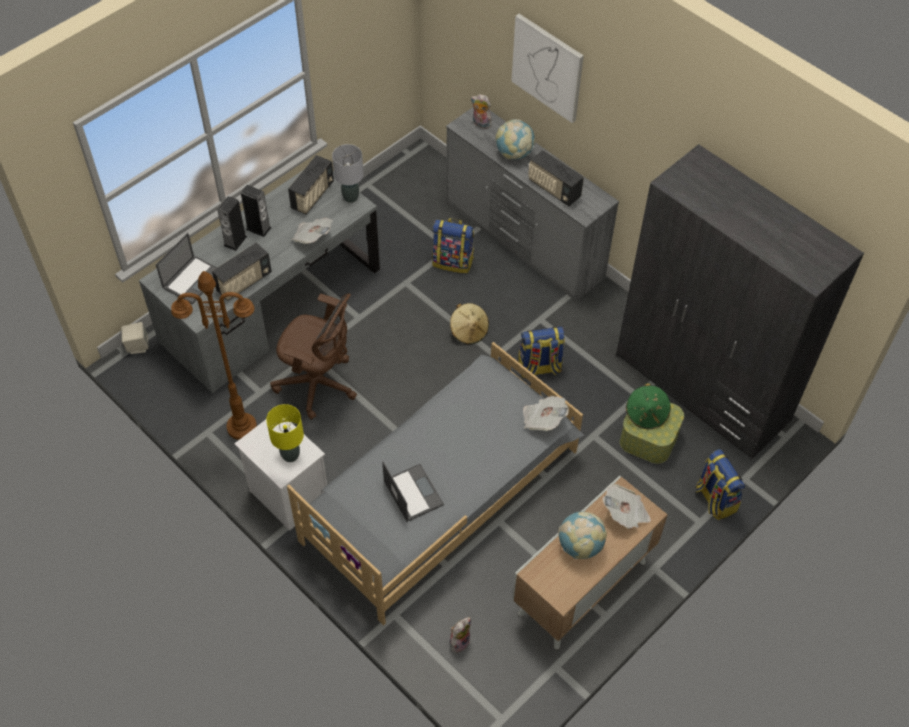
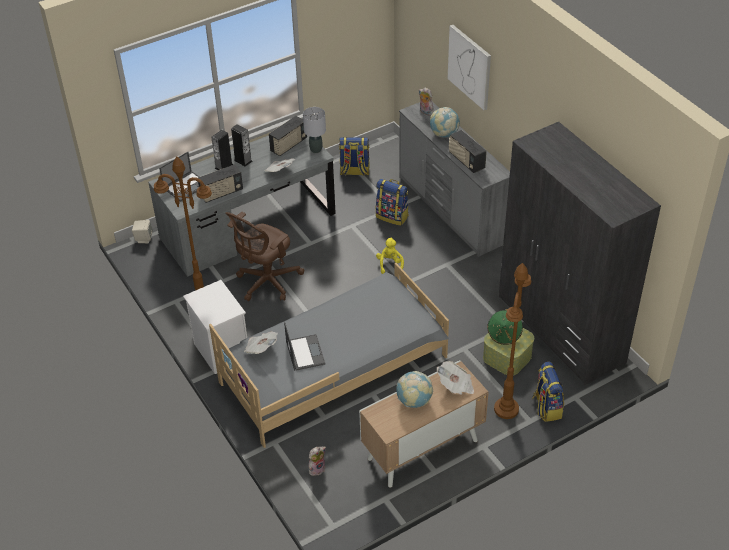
camera: 15 degrees right, 10 degrees down
(290, 455) = (220, 309): yellow table lamp -> none
(319, 385) = (266, 283): brown office chair -> brown office chair turned 90 degrees clockwise
(469, 331) = (390, 264): beige hat -> yellow plush toy
(539, 368) = (436, 296): backpack -> backpack (354, 171)
(543, 419) = (418, 320): newspaper -> newspaper (261, 348)
(668, 511) = (506, 409): none -> brown floor lamp

